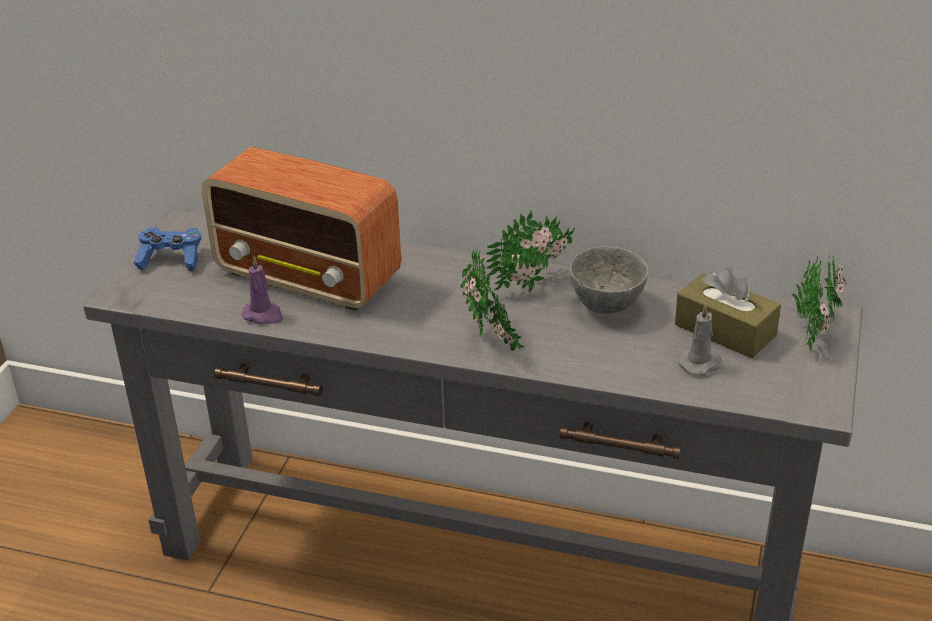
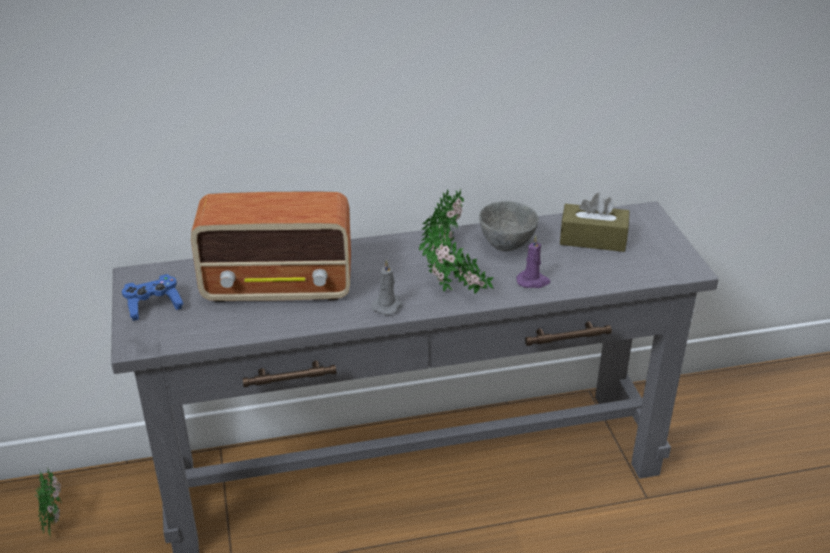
camera: 30 degrees left, 0 degrees up
(263, 315) = (271, 324): purple candle -> purple candle (533, 281)
(701, 364) = (598, 264): grey candle -> grey candle (388, 306)
(811, 330) = (642, 224): potted plant -> potted plant (52, 517)

